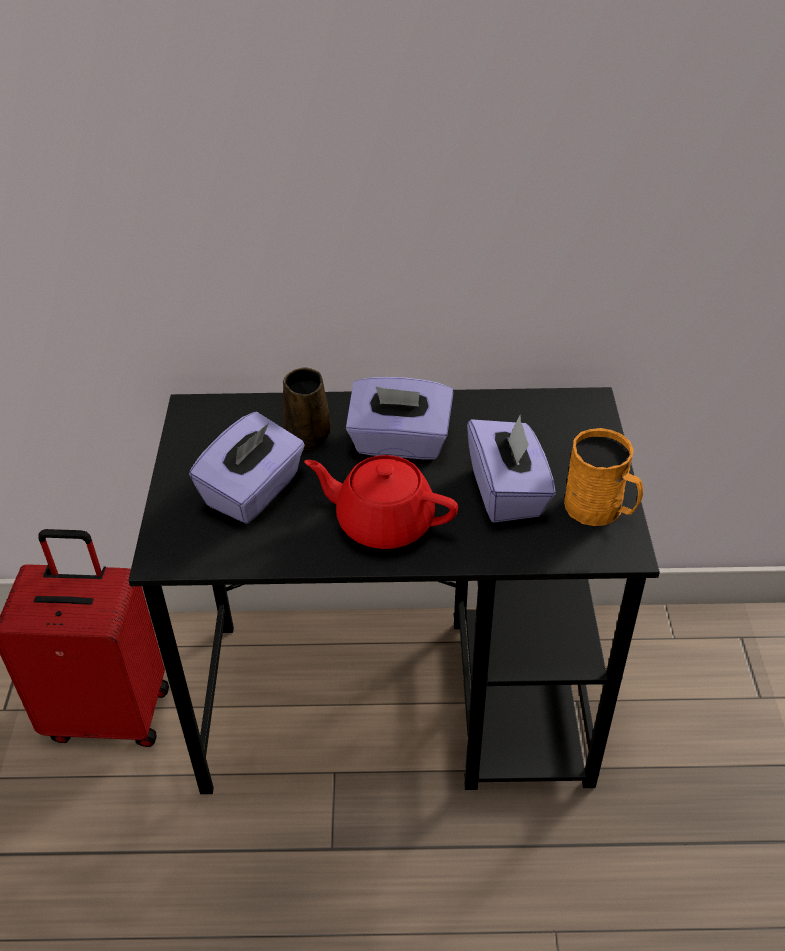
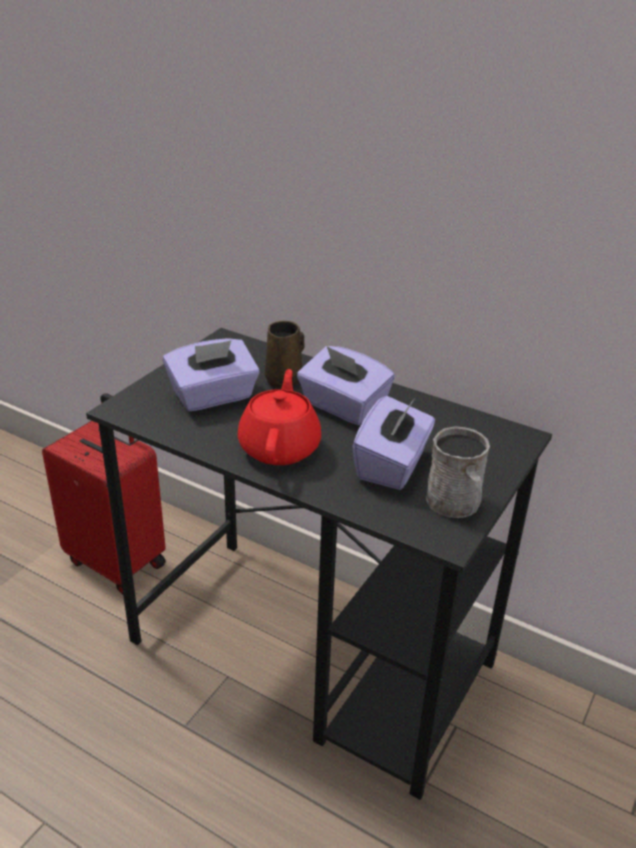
camera: 30 degrees right, 10 degrees down
(383, 522) = (280, 447): red teapot -> red teapot turned 45 degrees clockwise
(600, 509) = (456, 506): orange mug -> grey mug

